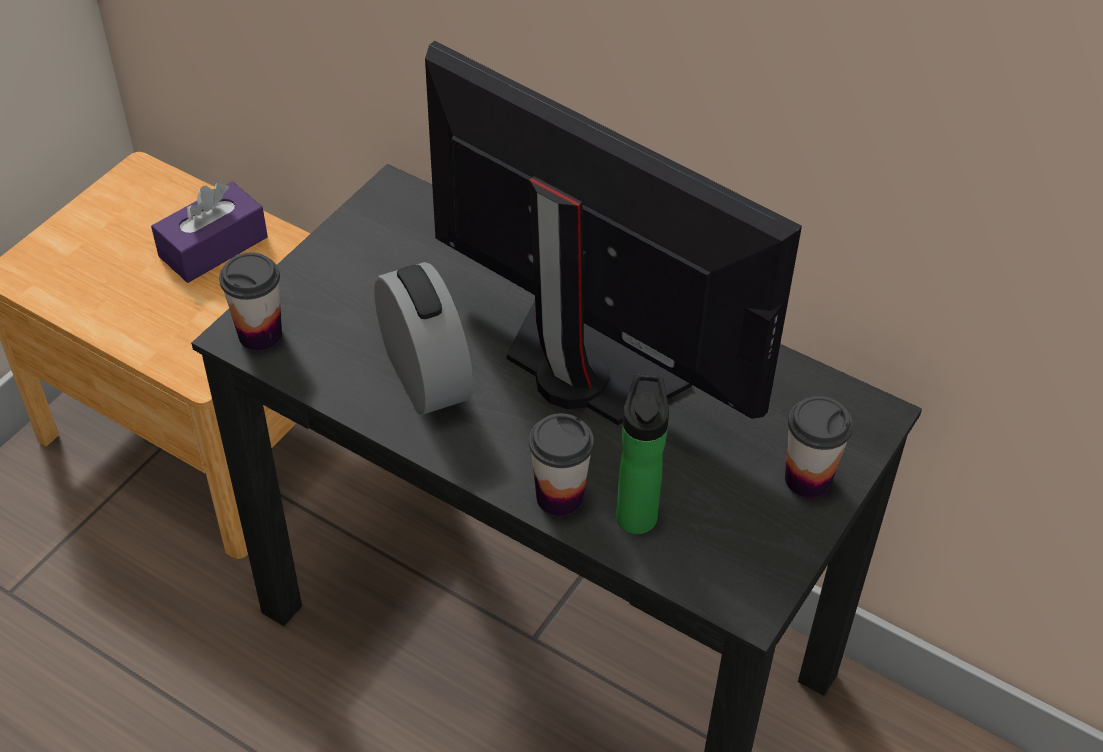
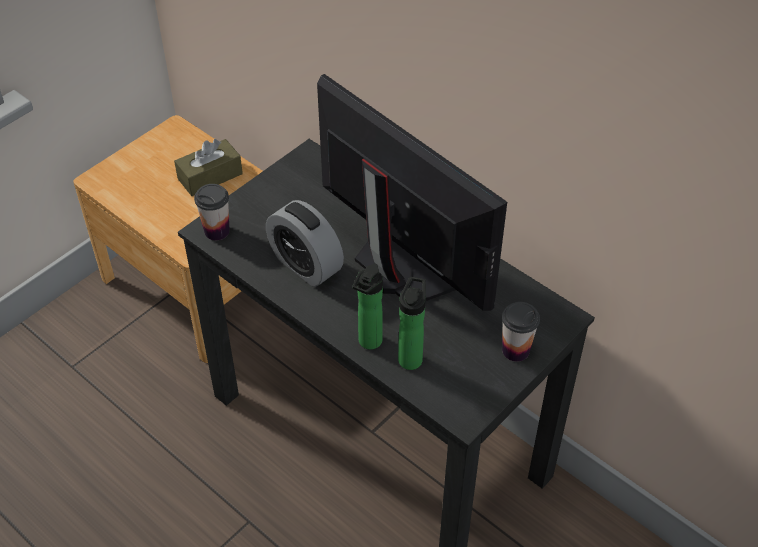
camera: 10 degrees right, 0 degrees up
(213, 247) = (210, 176): purple tissue box -> brown tissue box
(425, 376) = (306, 265): alarm clock -> alarm clock turned 150 degrees clockwise
(559, 497) = (368, 343): cup -> bottle

